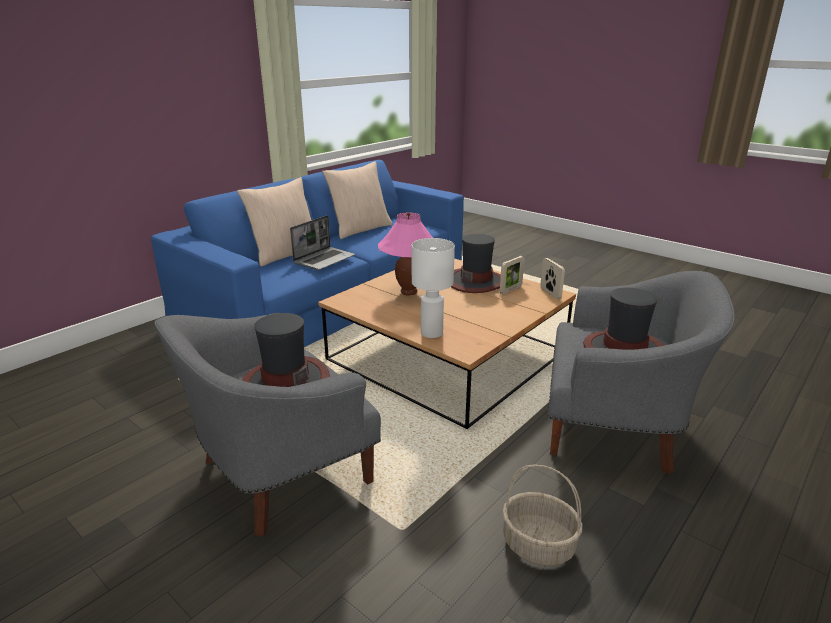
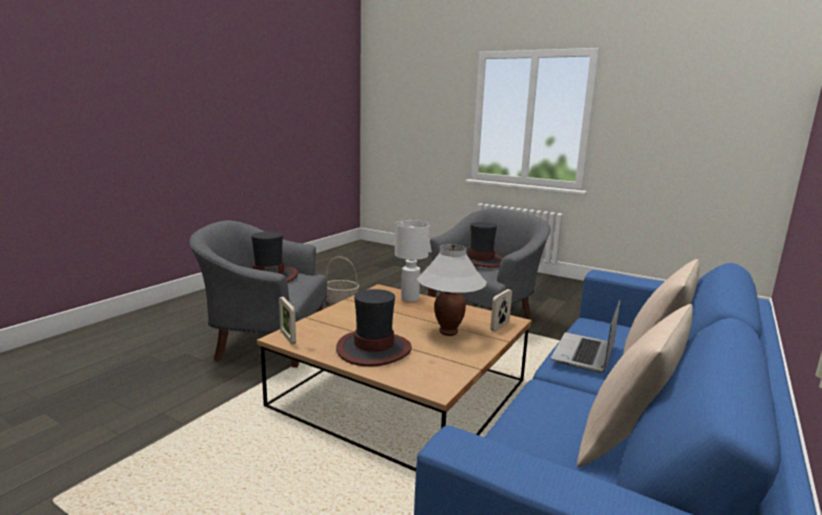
camera: 170 degrees right, 10 degrees down
(409, 292) = (448, 332): pink table lamp -> white table lamp
(510, 290) = (333, 340): picture frame -> picture frame (500, 326)

